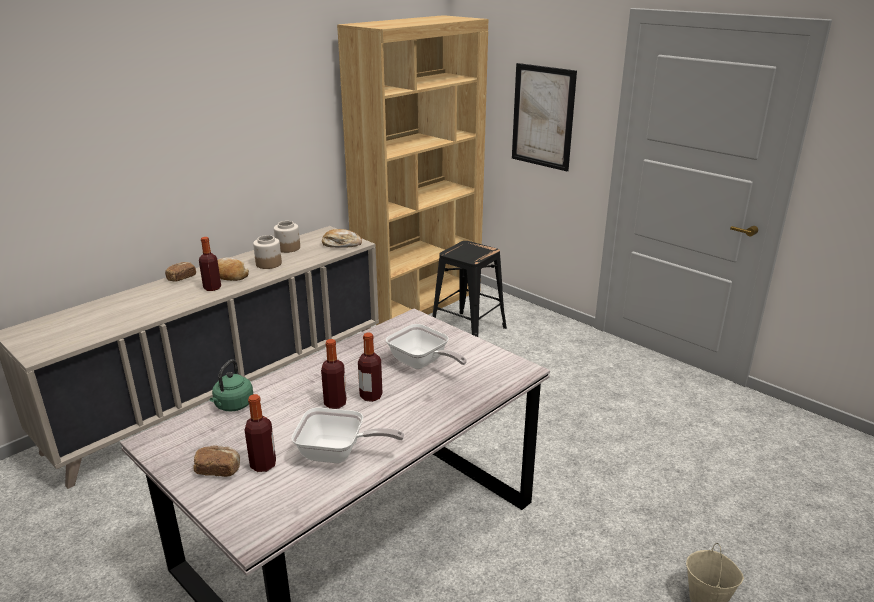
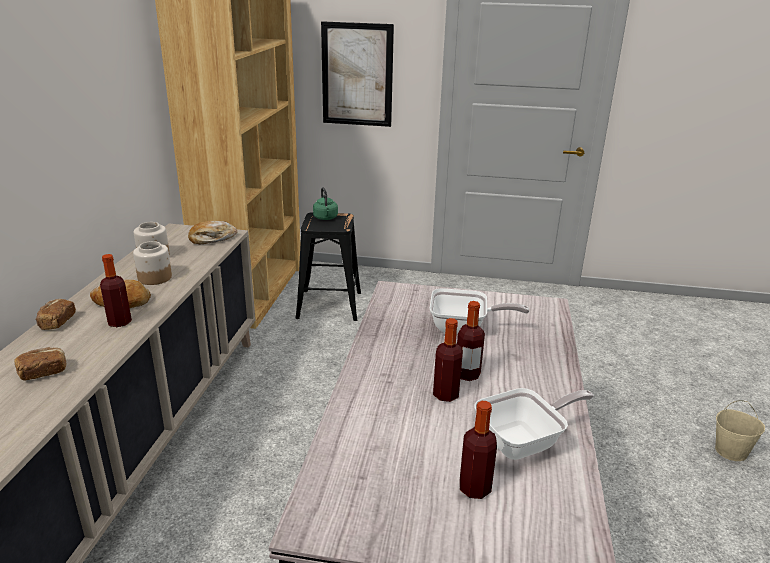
camera: 35 degrees left, 0 degrees up
(218, 470) = (438, 517): bread -> bread (43, 372)
(233, 405) = (345, 441): green kettle -> green kettle (325, 218)

